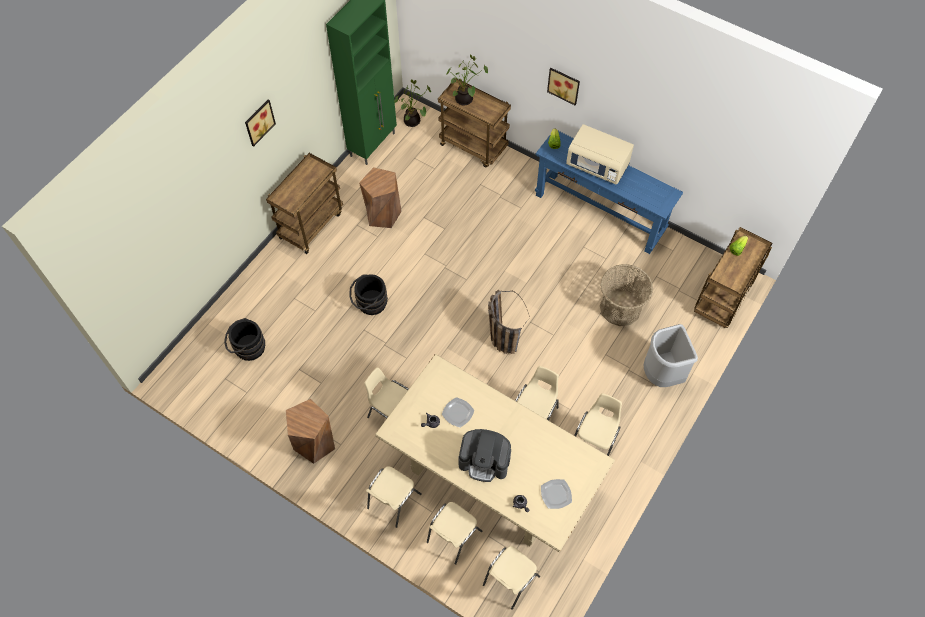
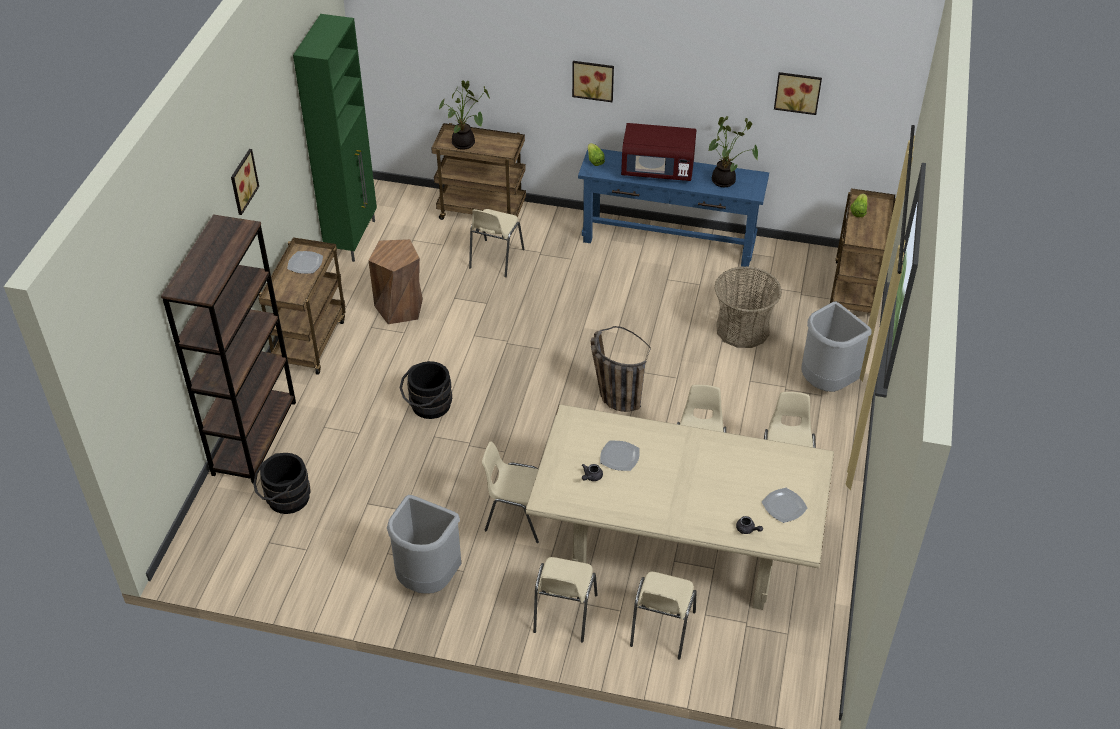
camera: 20 degrees left, 15 degrees down
(246, 292) = (254, 437): none -> brown bookcase
(310, 177) = (305, 264): none -> plate
(314, 443) = (427, 580): brown stool -> grey trash can
(413, 122) = (393, 204): potted plant -> potted plant (725, 181)
(485, 460) = (679, 497): coffee machine -> none
(509, 581) = (757, 656): beige chair -> beige chair (495, 259)
(597, 165) = (657, 170): beige microwave -> red microwave
(714, 145) = (797, 92): none -> picture

